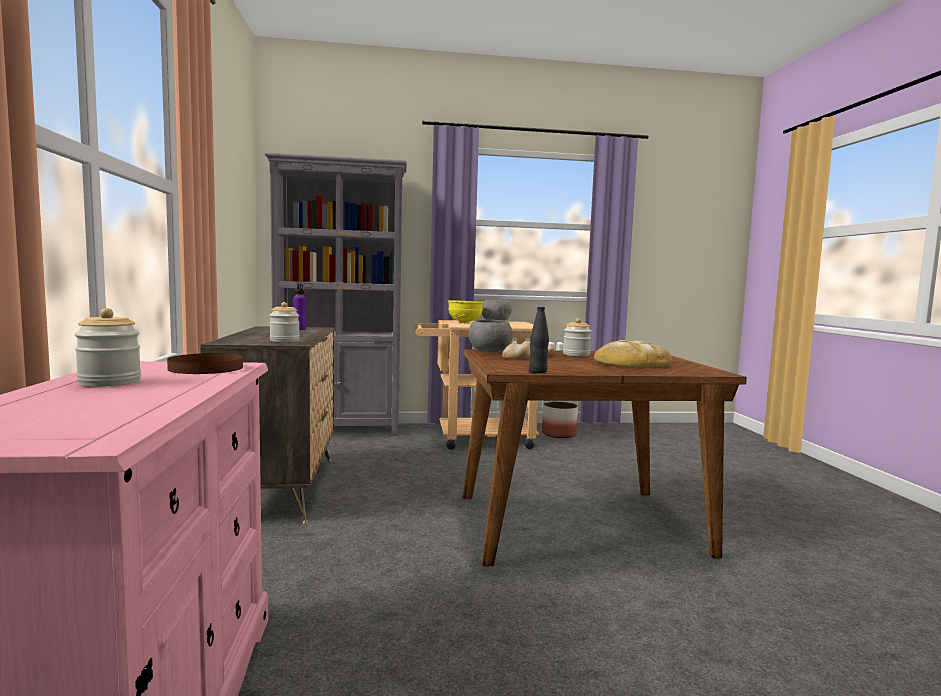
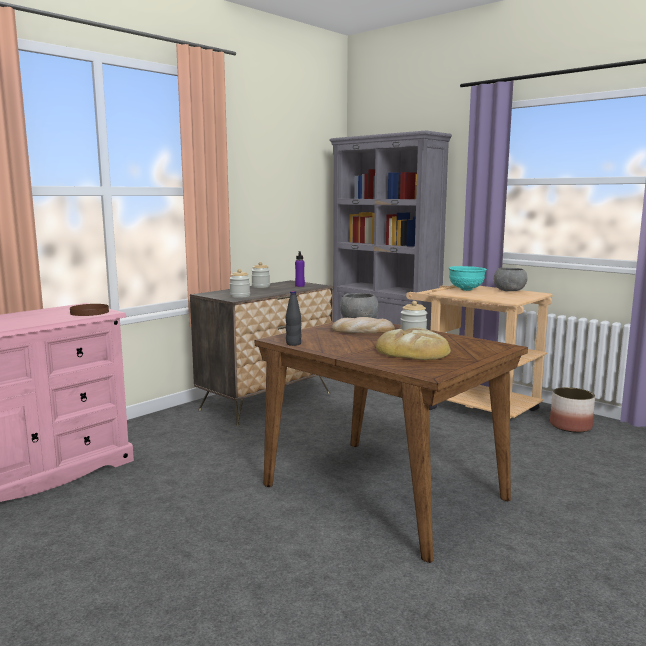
camera: 50 degrees right, 5 degrees up
(110, 382) = (35, 314): jar -> jar (260, 286)
(465, 322) = (466, 289): yellow bowl -> turquoise bowl

